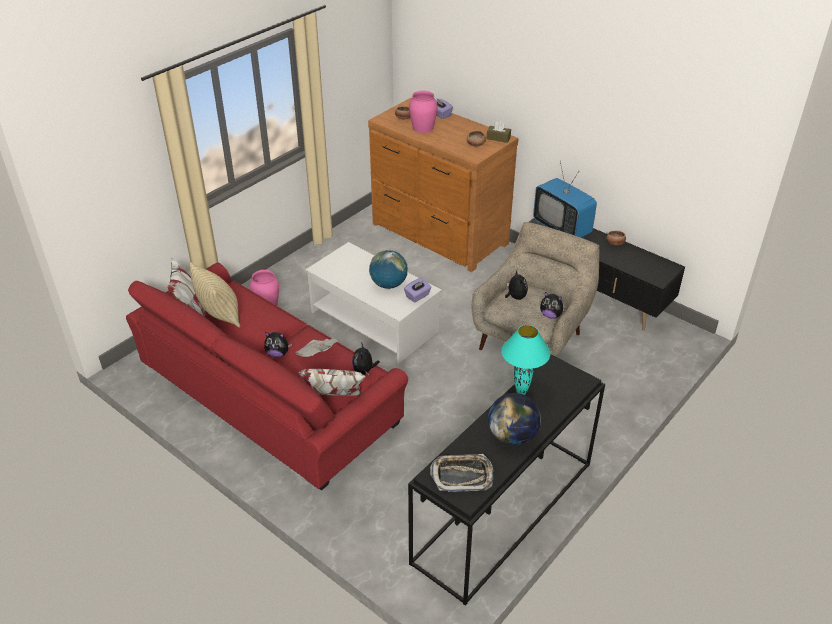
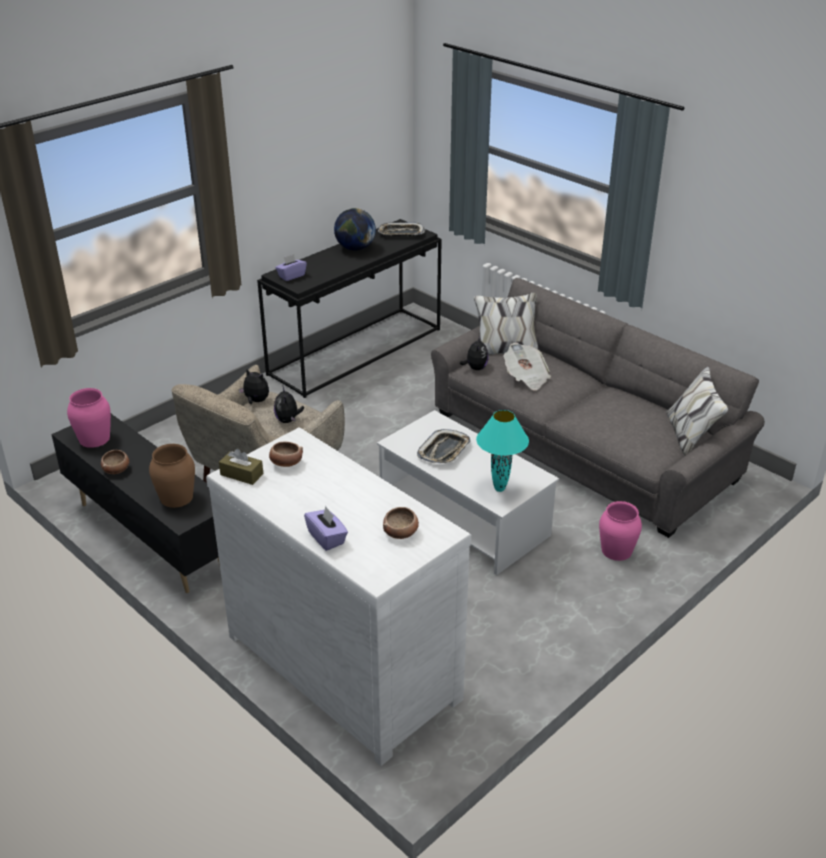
camera: 175 degrees left, 5 degrees down
(219, 315) = (651, 421): beige pillow -> none
(268, 393) = (583, 445): red sofa -> grey sofa
(278, 354) = (570, 386): plush toy -> none
(388, 284) = (444, 451): globe -> tray
(417, 296) = (408, 435): purple tissue box -> purple tissue box (291, 276)
(423, 128) = (368, 506): pink vase -> pink vase (94, 438)
(438, 235) = (345, 664): brown dresser -> white dresser
(521, 392) = (336, 270): turquoise table lamp -> turquoise table lamp (499, 489)
(562, 228) = (176, 497): television -> brown vase

